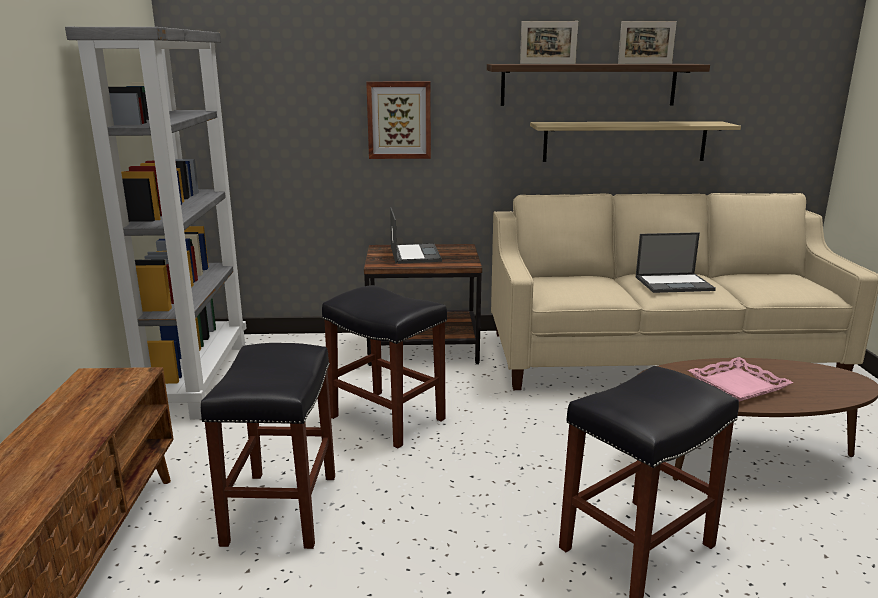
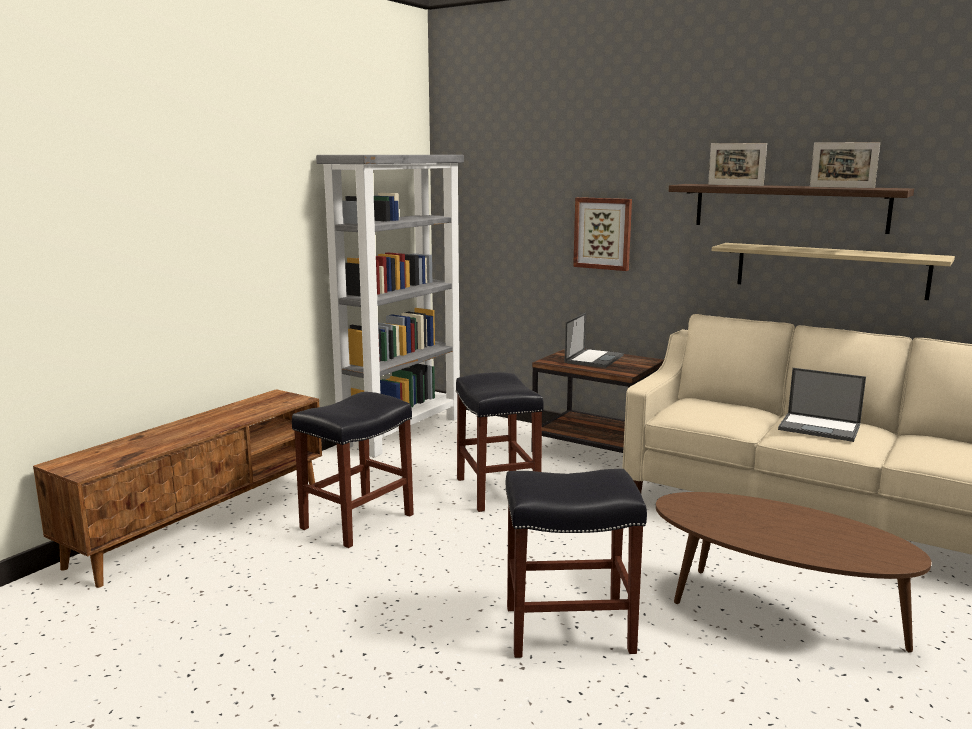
camera: 35 degrees right, 5 degrees down
(738, 385) = (759, 525): pink tray -> none

